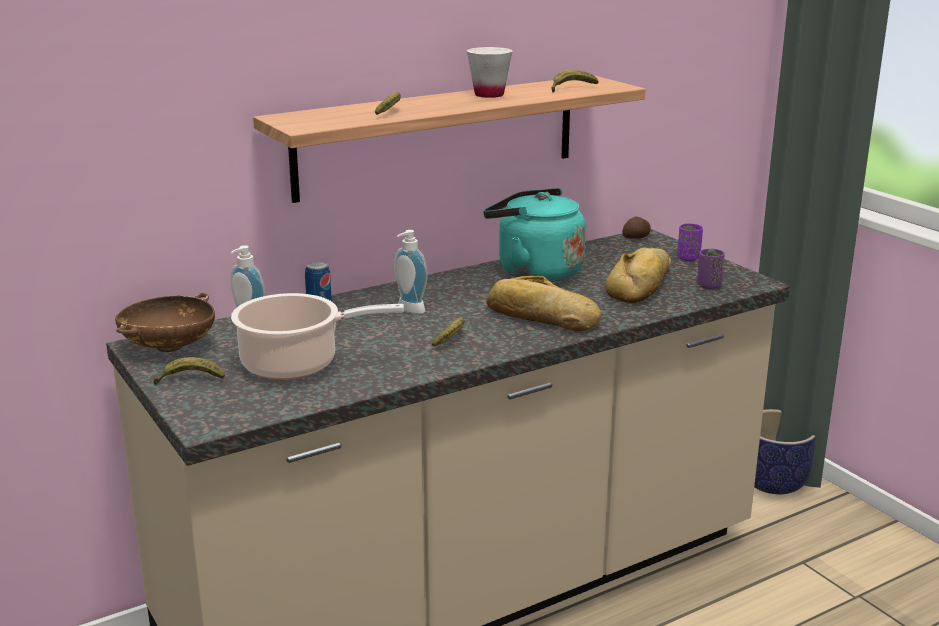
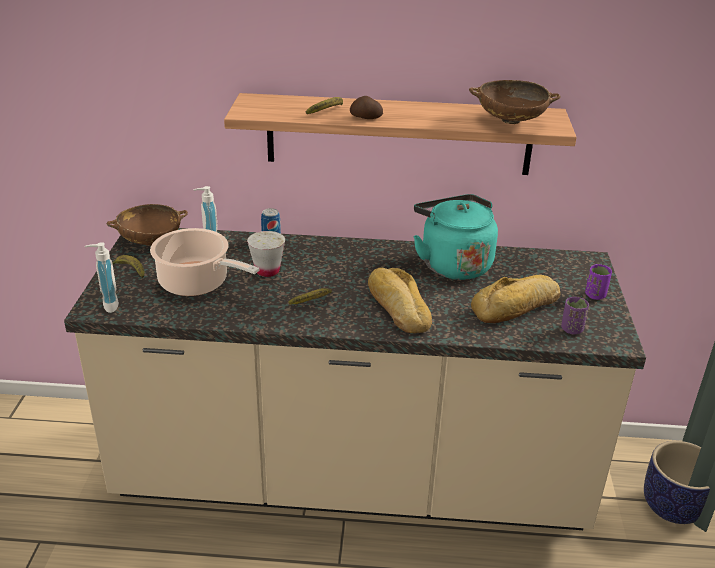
camera: 35 degrees right, 10 degrees up
(408, 310) = (320, 266): soap dispenser -> soap dispenser (107, 305)
(489, 95) = (432, 112): white cup -> white cup (267, 271)
(571, 88) = (510, 121): banana -> brown bowl
(636, 238) = (581, 259): potato -> potato (366, 118)

